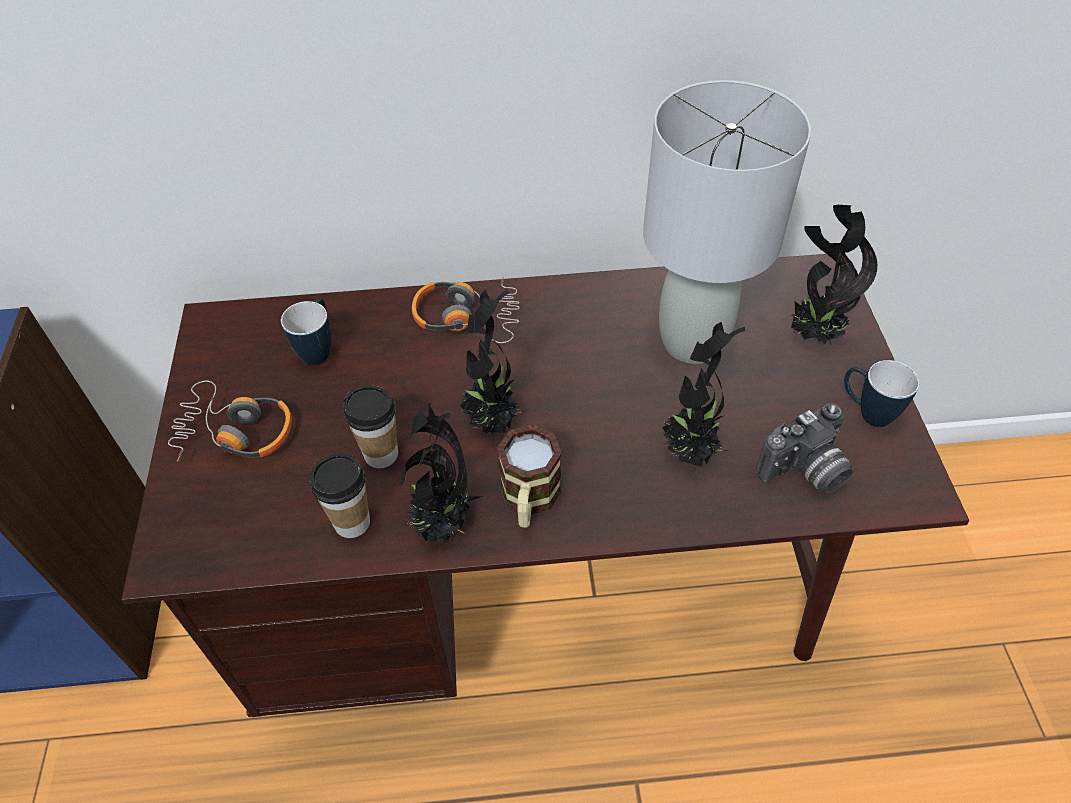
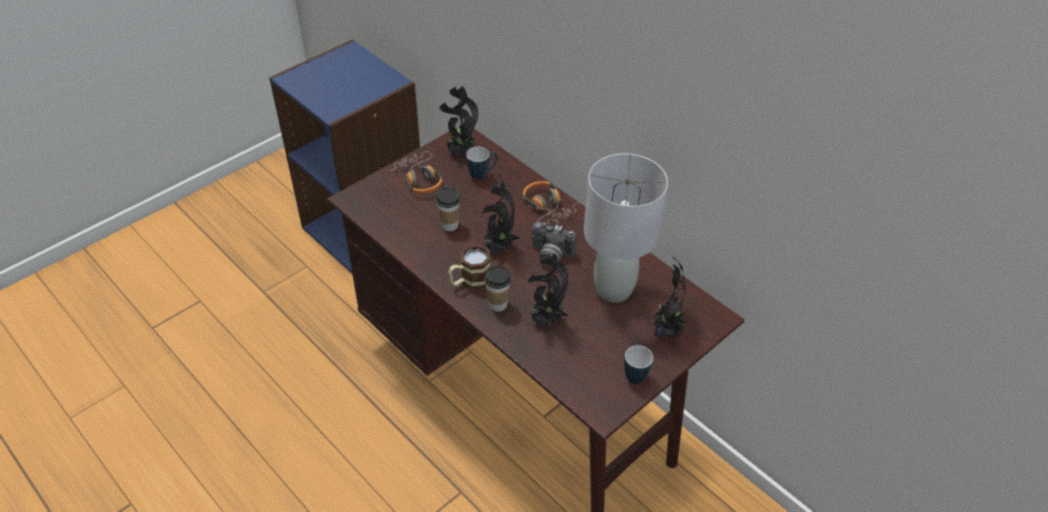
camera: 50 degrees right, 5 degrees down
(352, 522) = (411, 236): cup -> cup (498, 304)
(443, 527) = (433, 263): potted plant -> potted plant (460, 153)
(805, 472) = (574, 365): camera -> camera (550, 256)

